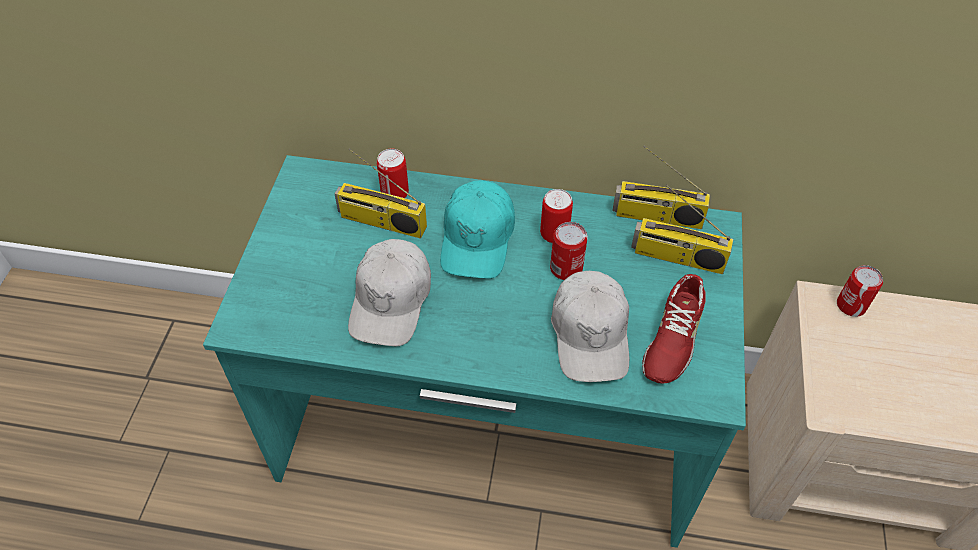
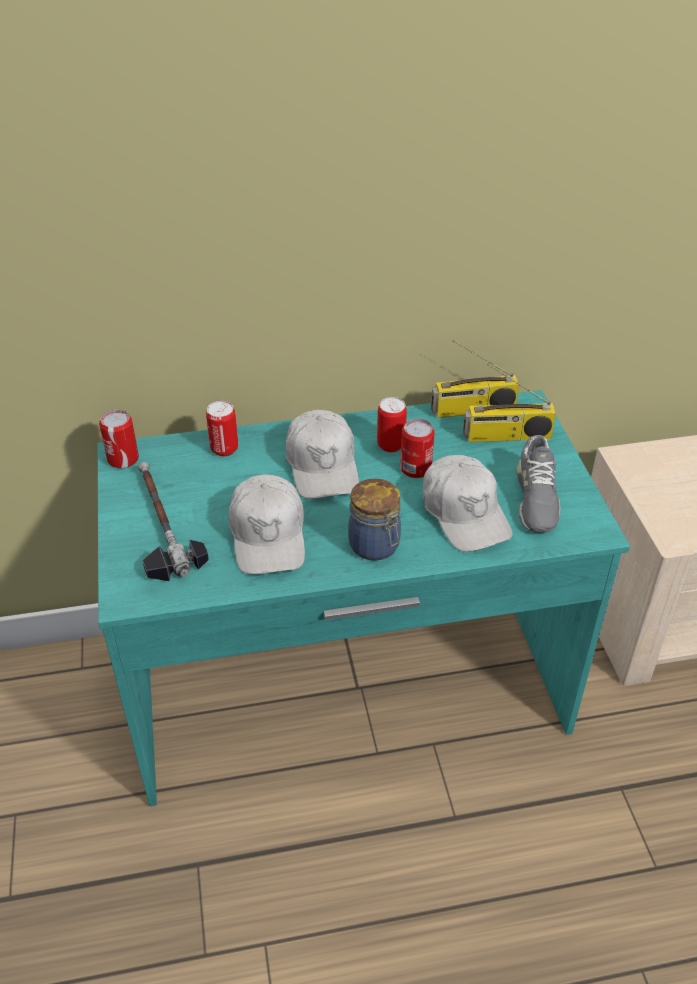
camera: 20 degrees left, 10 degrees down
(301, 258) = (161, 524): none -> hammer
(381, 222) = (224, 475): radio -> none
(477, 239) = (323, 465): turquoise cap -> white cap
(485, 344) = (375, 546): none -> jar
(672, 338) = (535, 498): red shoe -> grey shoe
(851, 305) = (650, 455): can -> can (123, 459)

